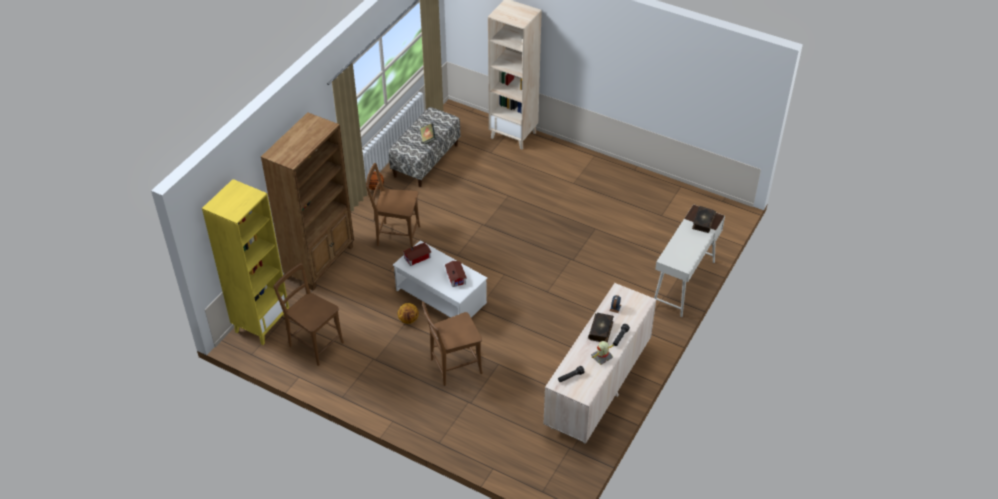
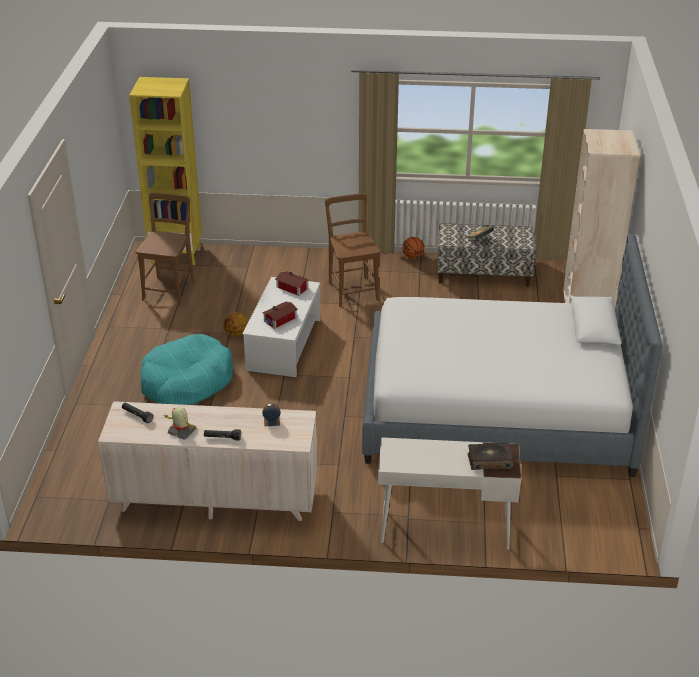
camera: 65 degrees right, 10 degrees down
(320, 262) = (280, 259): brown bookcase -> none
(453, 367) = (186, 382): brown chair -> turquoise dog bed
(584, 216) = (496, 410): none -> bed
(601, 330) = (226, 420): book -> none

